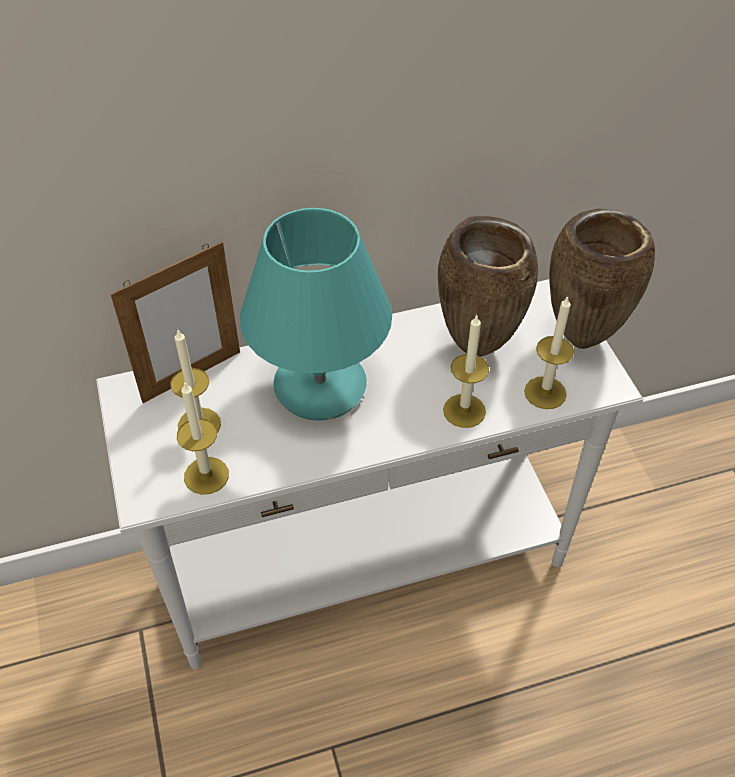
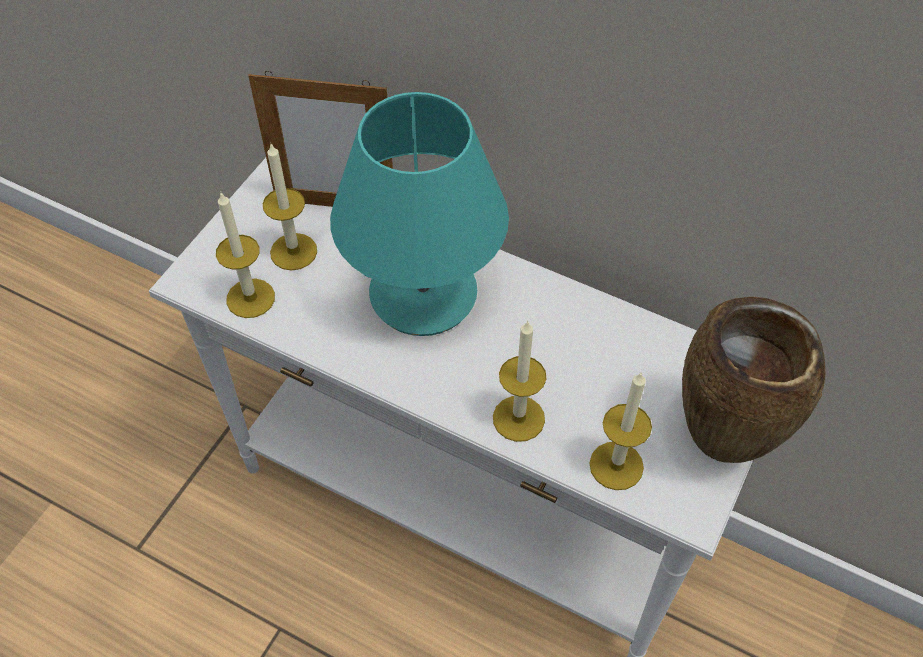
camera: 45 degrees right, 5 degrees up
(479, 348) = (605, 372): brown vase -> none

